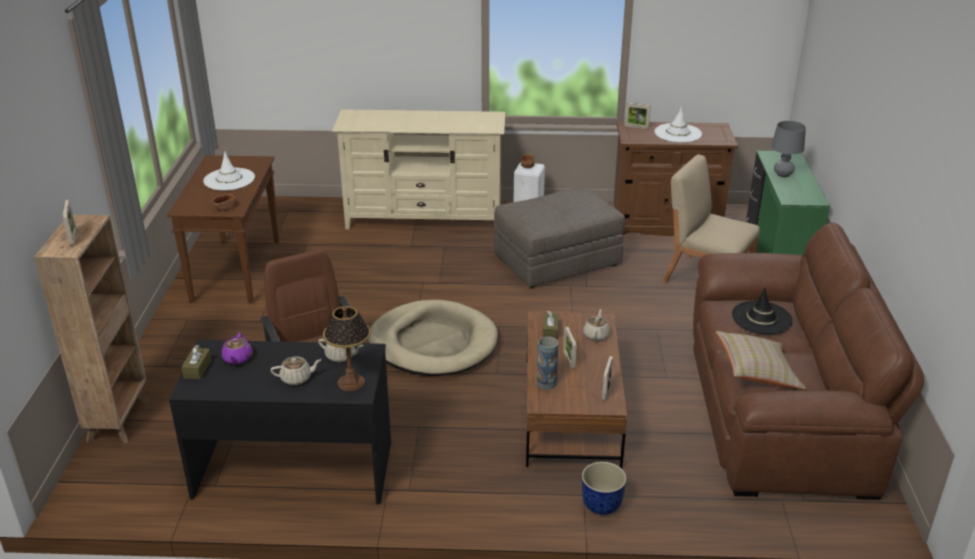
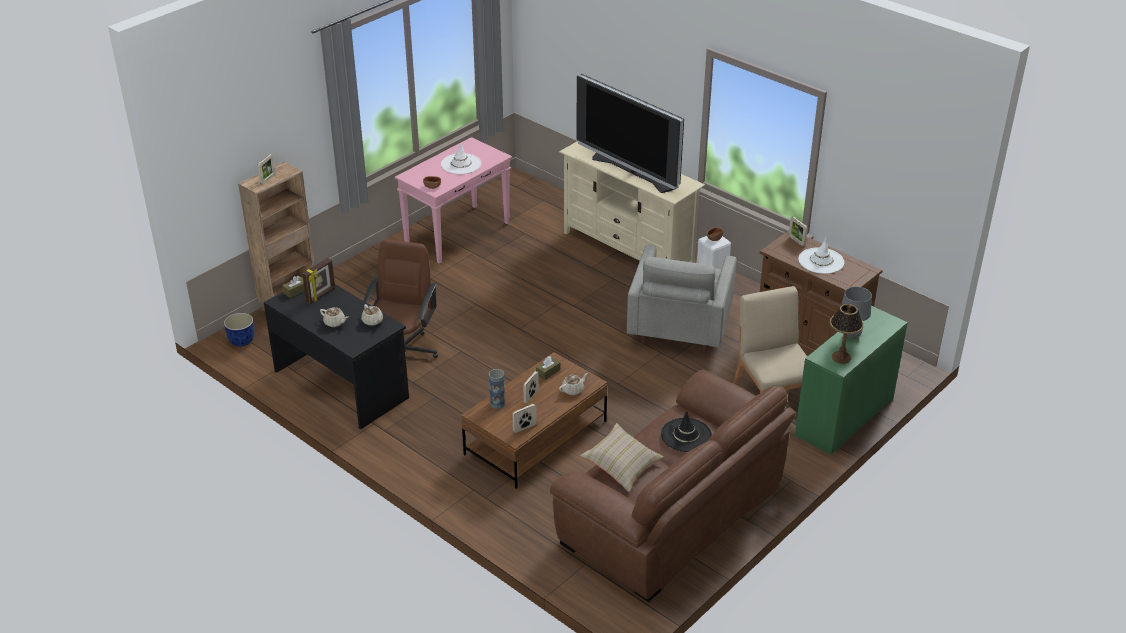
camera: 40 degrees right, 5 degrees up
(236, 270) = (458, 233): brown console table -> pink console table
(237, 359) = (321, 295): purple teapot -> picture frame
(351, 383) = (357, 340): table lamp -> table lamp (841, 357)
(428, 124) = (632, 172): none -> television
(433, 343) = (512, 347): beige dog bed -> none
(556, 260) = (678, 328): grey ottoman -> grey armchair
(601, 506) = (474, 501): planter -> planter (241, 341)

